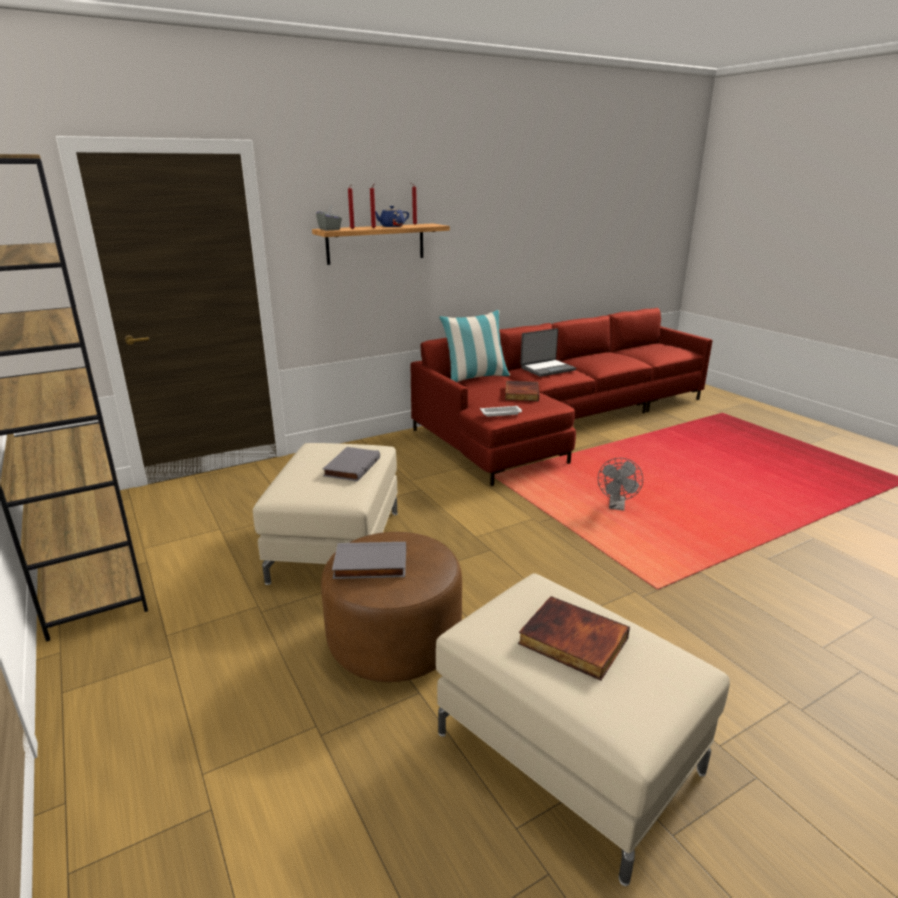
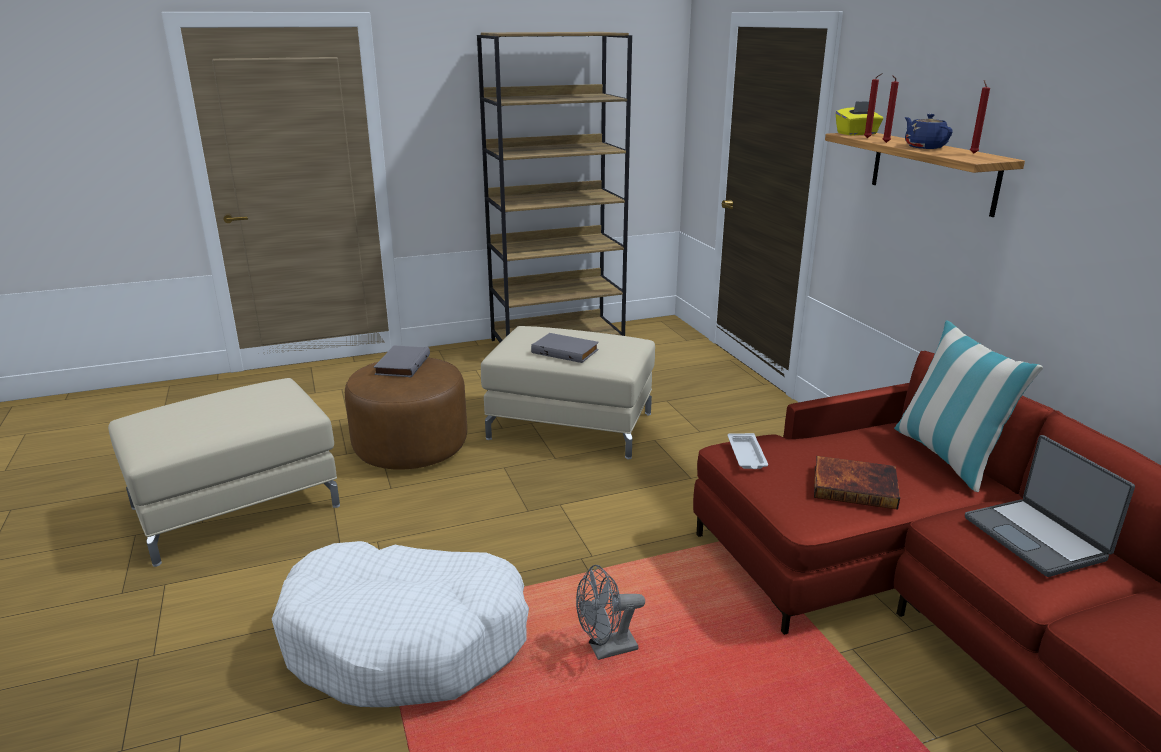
camera: 100 degrees right, 0 degrees up
(330, 229) = (857, 134): grey tissue box -> yellow tissue box
(571, 641) = (223, 409): book -> none
(617, 507) = (606, 650): grey fan -> grey fan turned 45 degrees counterclockwise
(665, 575) = (406, 640): none -> white dog bed

